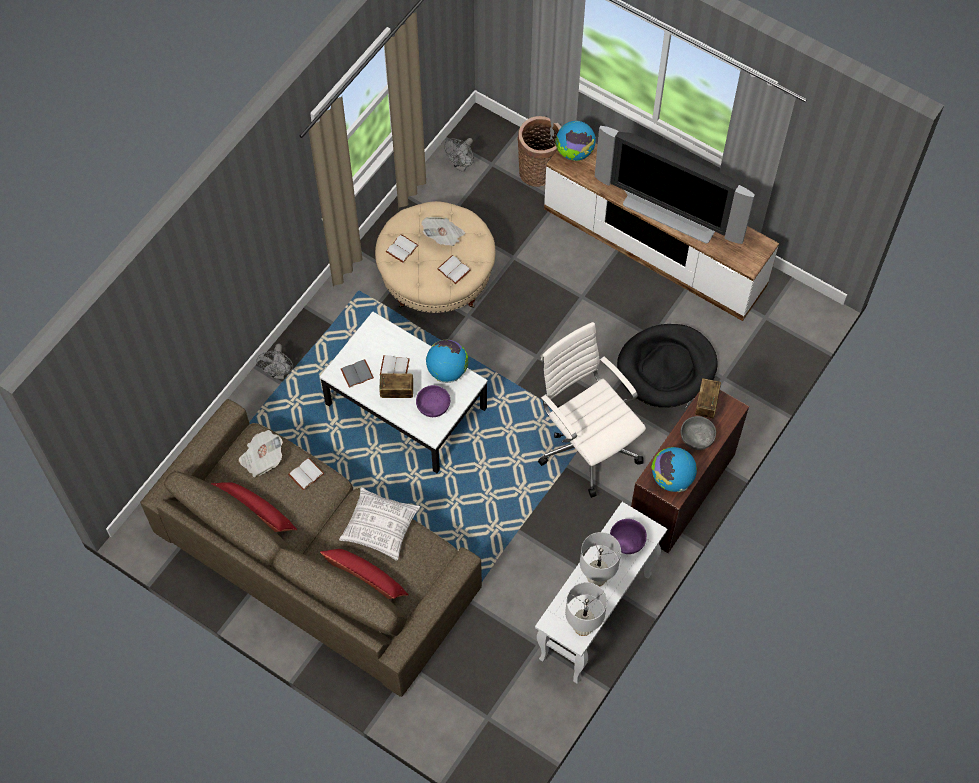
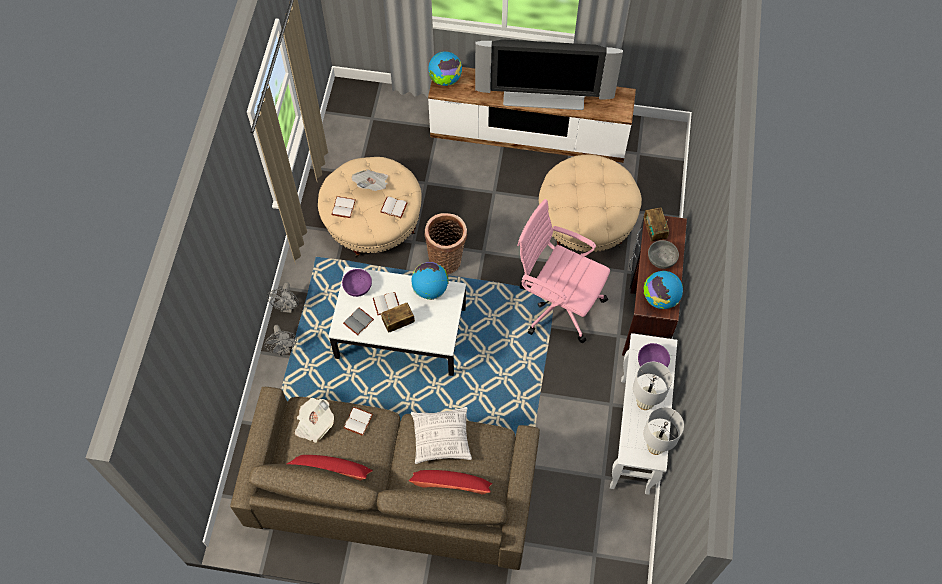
camera: 25 degrees left, 0 degrees up
(433, 406) = (433, 322): purple bowl -> purple bowl (357, 287)
(462, 165) = (349, 128): grey fan -> grey fan (287, 307)
(539, 171) = (411, 110): basket -> basket (446, 259)
(587, 444) = (558, 303): white office chair -> pink office chair
(666, 368) = (586, 220): black dog bed -> beige ottoman

